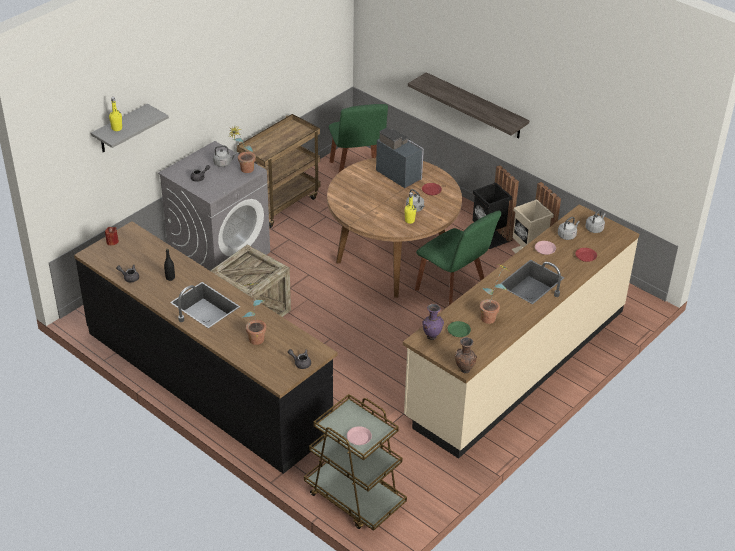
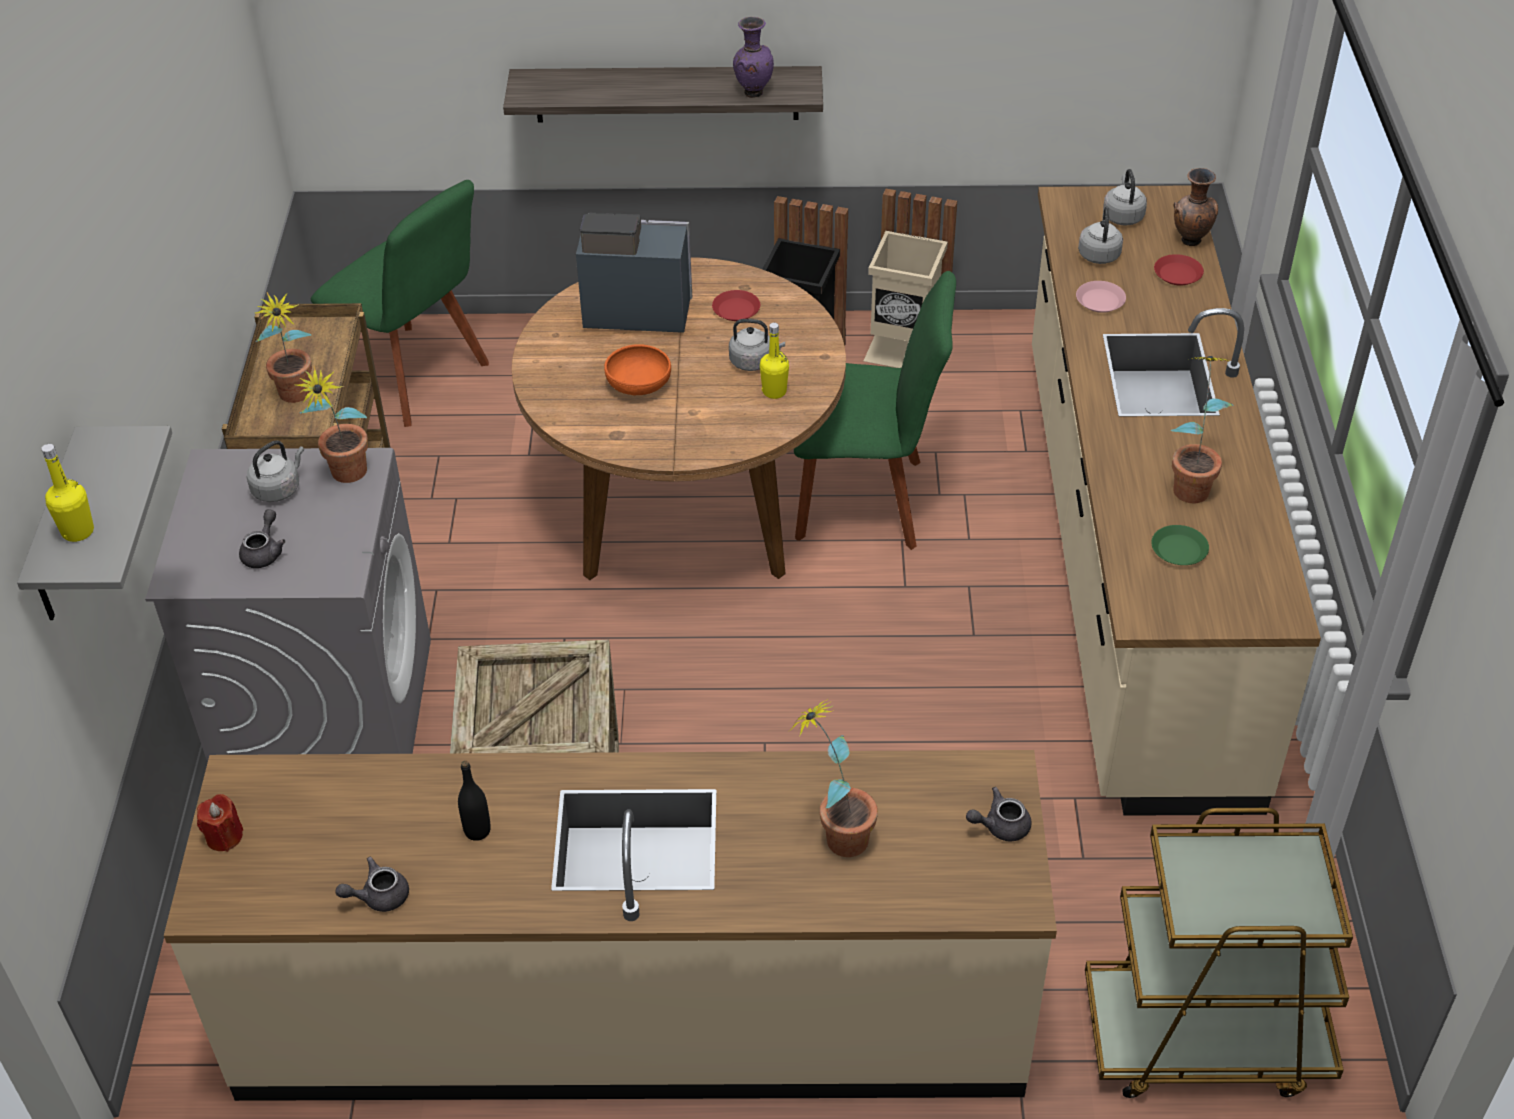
camera: 40 degrees left, 5 degrees up
(207, 380) = (633, 1011): black counter -> beige counter
(271, 146) = (296, 398): none -> potted plant
(359, 438) = (1281, 905): pink plate -> none
(371, 196) = (638, 385): none -> orange bowl
(431, 336) = (1150, 593): purple vase -> purple vase (753, 92)
(464, 370) = (1292, 621): brown vase -> brown vase (1190, 242)

